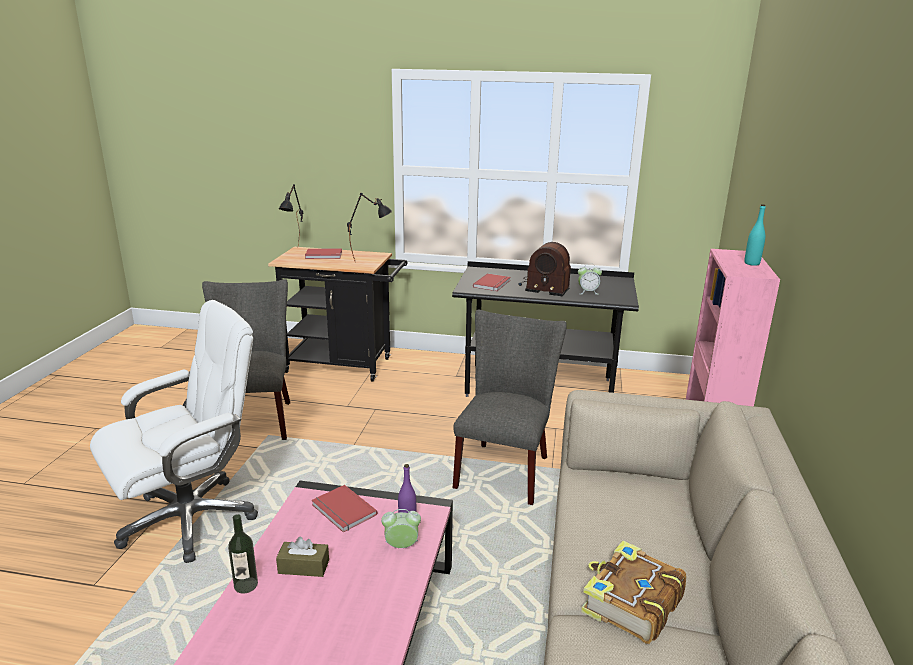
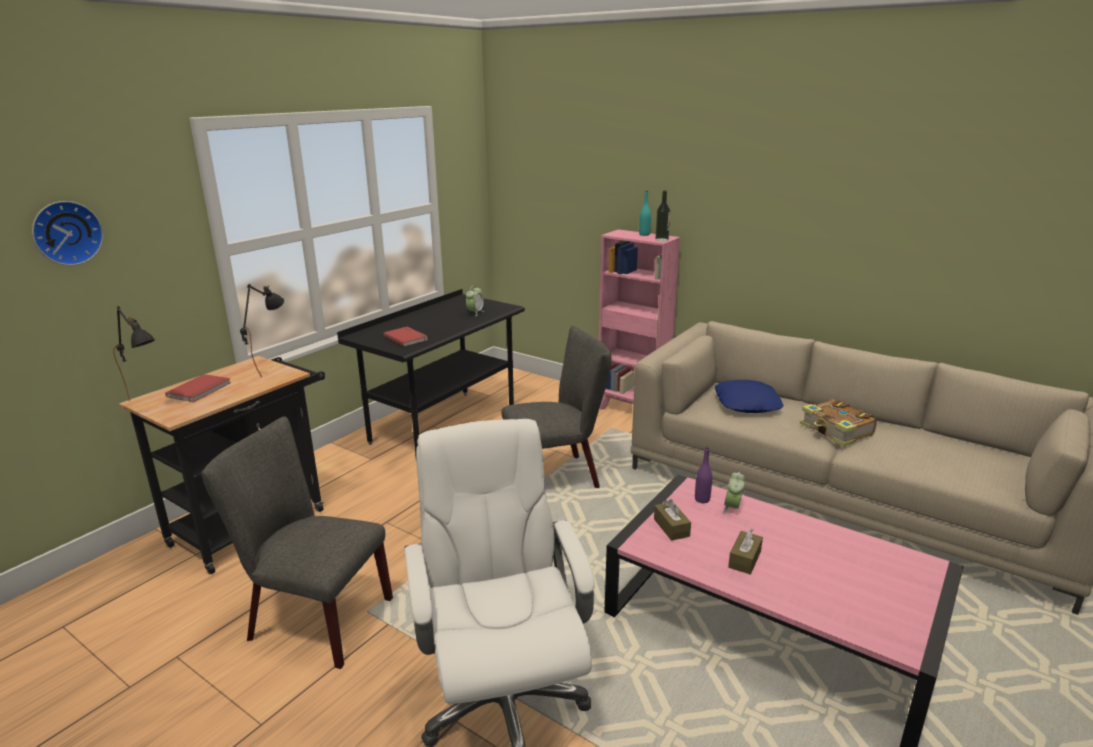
camera: 65 degrees left, 0 degrees up
(246, 585) = (761, 594): bottle -> bottle (662, 239)
(301, 135) = (66, 233): none -> wall clock
(342, 511) = (671, 527): red book -> brown tissue box
(505, 468) = (557, 477): grey chair -> grey chair turned 120 degrees clockwise
(543, 287) = (441, 323): radio -> none
(640, 511) = (747, 403): none -> blue pillow

